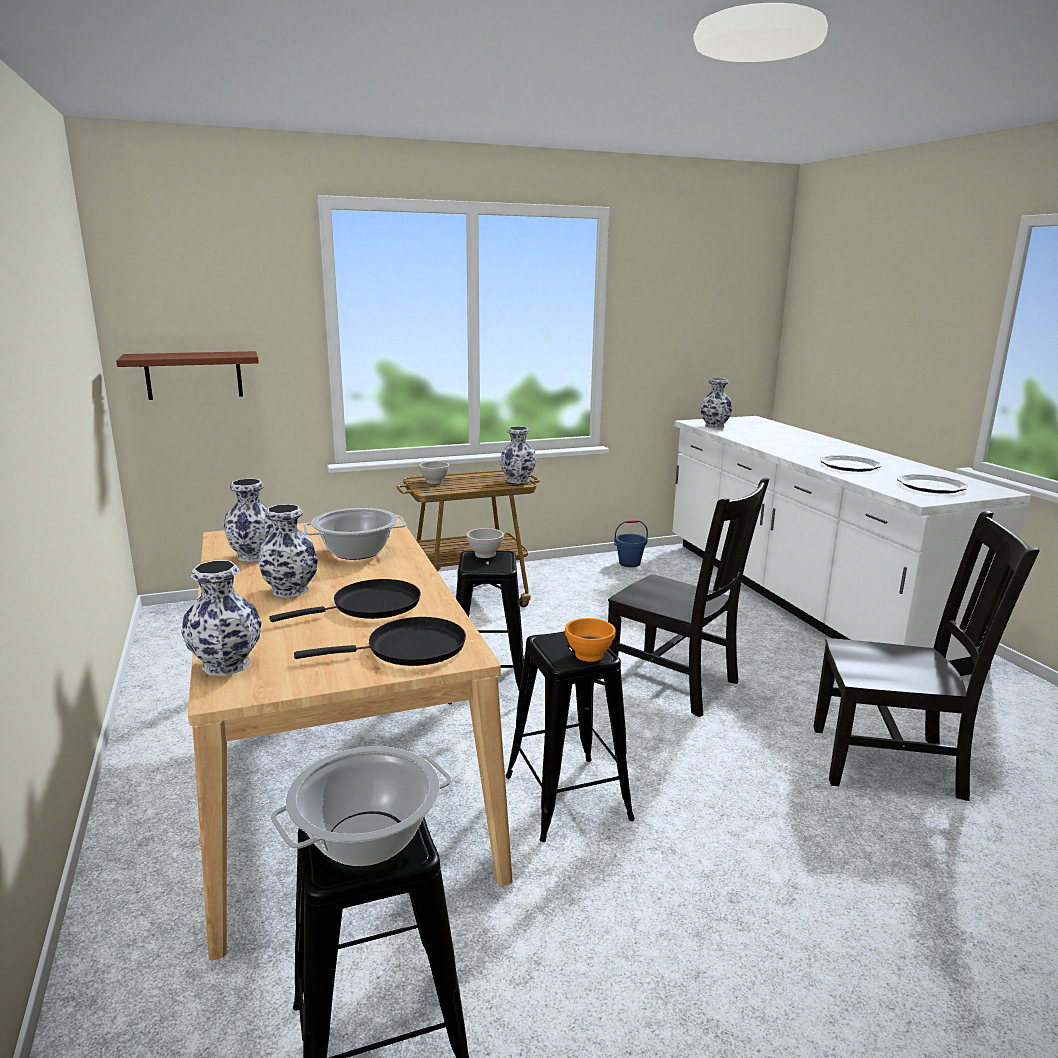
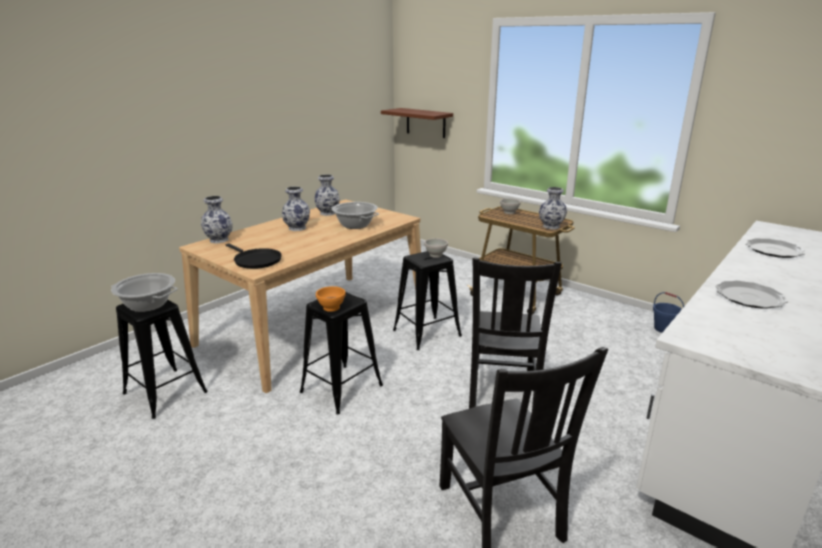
camera: 60 degrees right, 5 degrees up
(371, 606) = (294, 244): black frying pan -> none
(714, 426) = (772, 234): vase -> none
(931, 487) = (750, 339): plate -> plate (774, 250)

